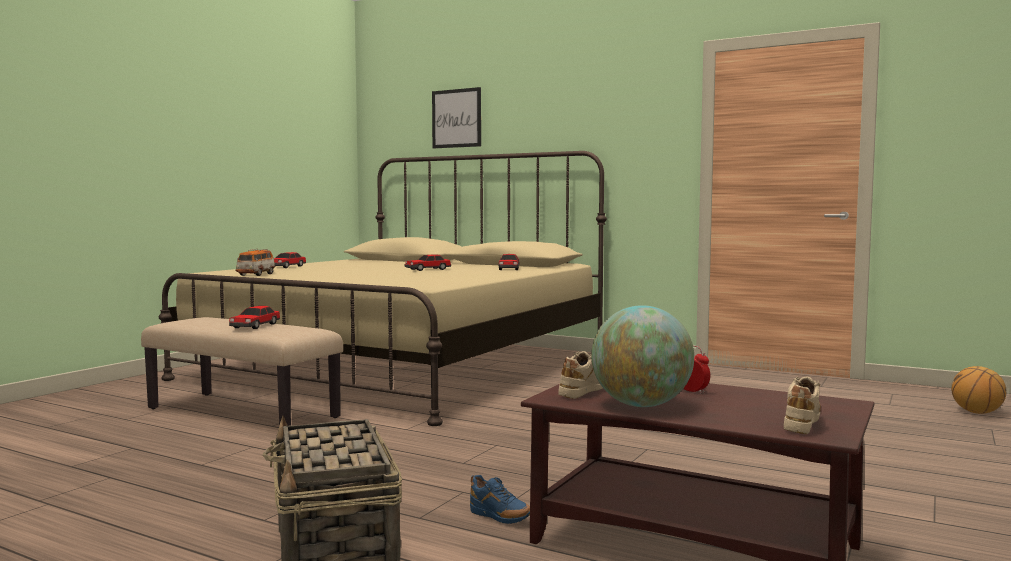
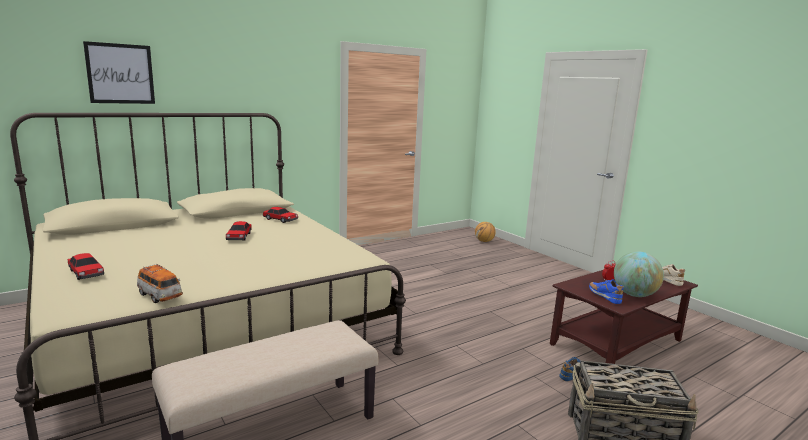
camera: 65 degrees left, 10 degrees up
(254, 326) = (293, 346): toy car -> none
(585, 391) = (604, 297): beige shoe -> blue shoe

